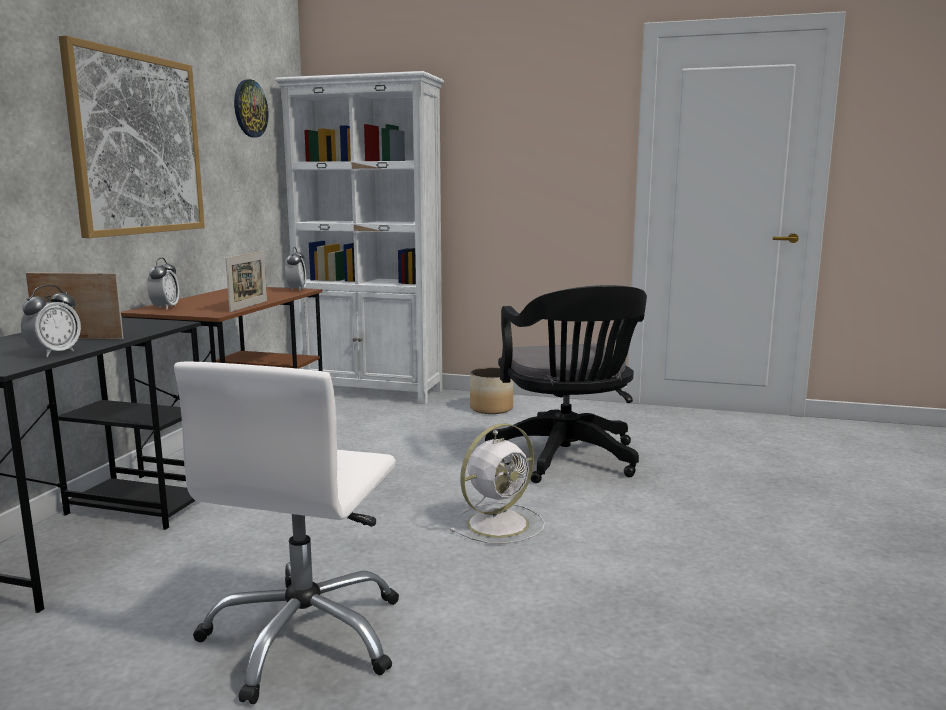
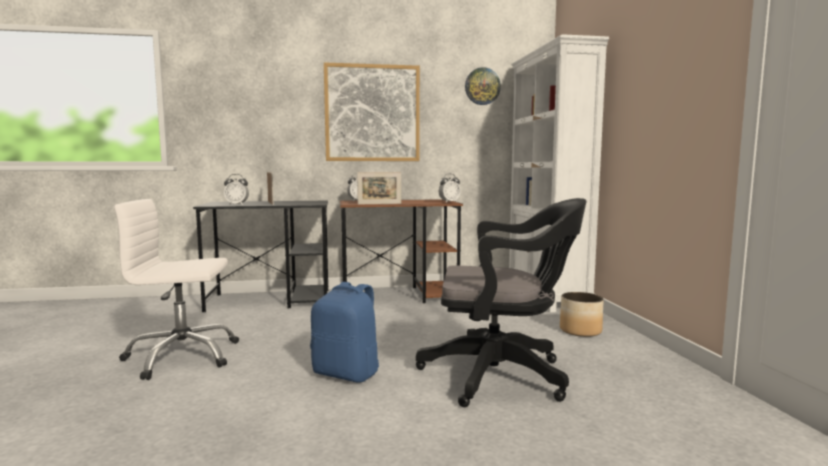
camera: 65 degrees right, 5 degrees down
(500, 523) = (347, 373): white fan -> blue backpack
(567, 459) = (502, 375): black office chair -> black office chair turned 135 degrees counterclockwise

